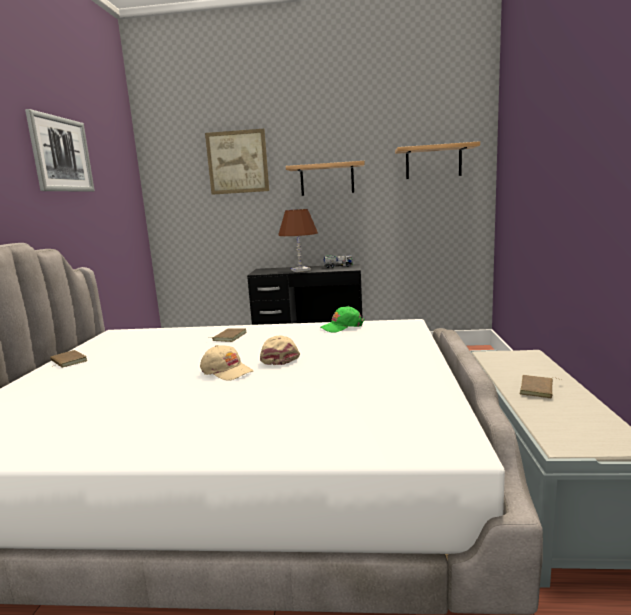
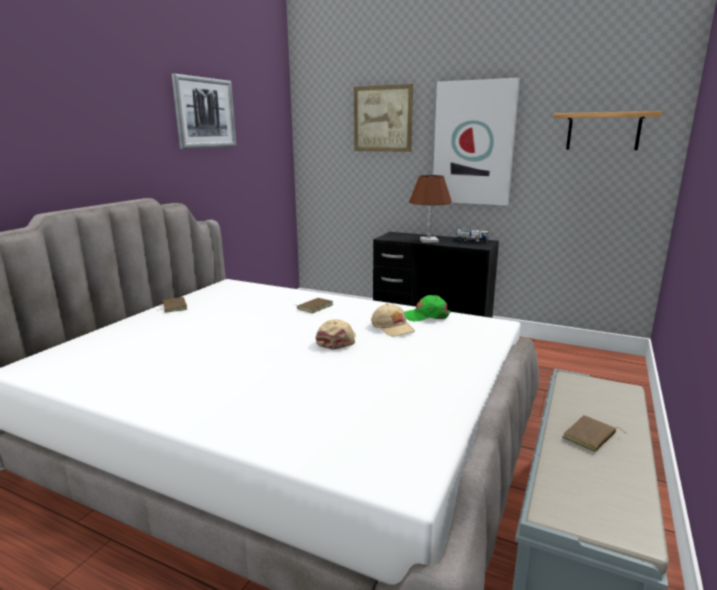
camera: 20 degrees right, 5 degrees up
(227, 371) = (282, 345): beige cap -> beige cap (392, 327)
(327, 179) = (473, 143): shelf -> picture

